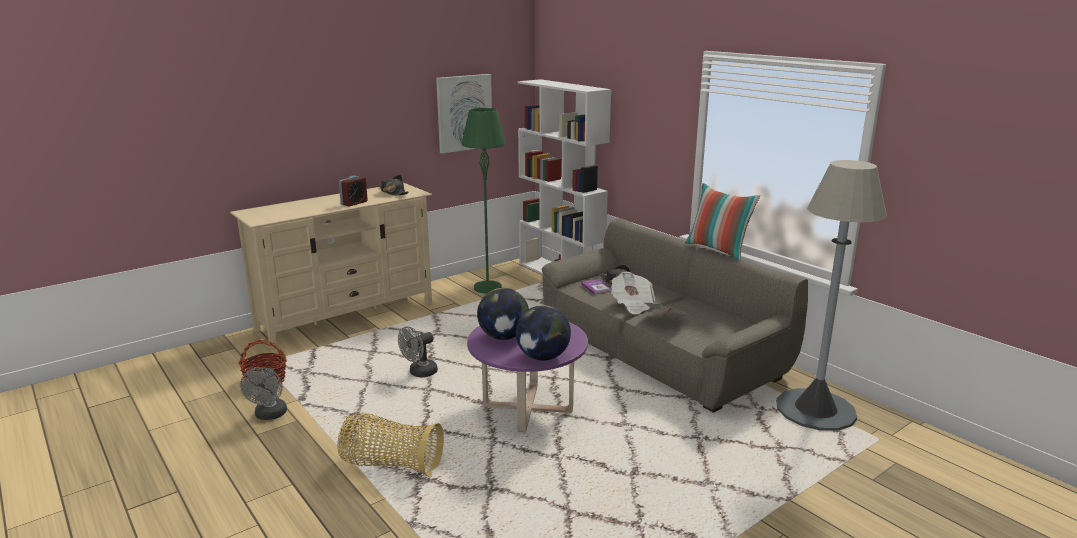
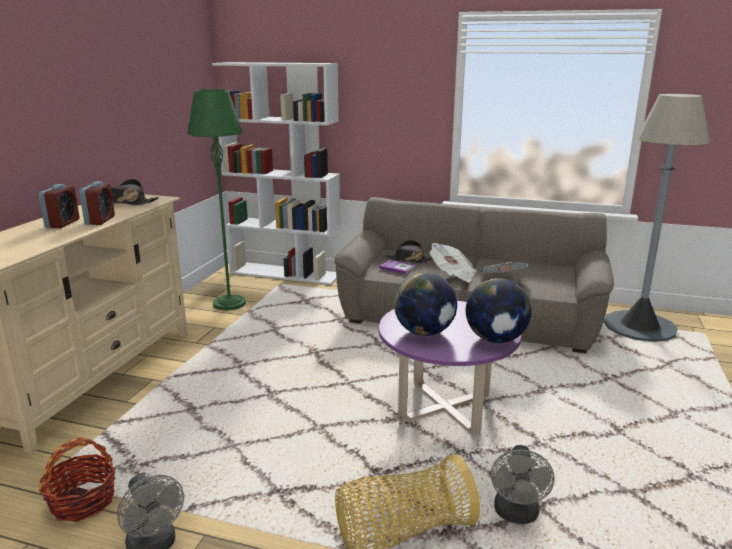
camera: 35 degrees left, 0 degrees up
(332, 201) = (62, 224): none -> alarm clock
(419, 373) = (282, 413): grey fan -> grey fan (516, 515)
(464, 113) = (163, 101): picture -> none
(718, 250) = (501, 206): pillow -> none

